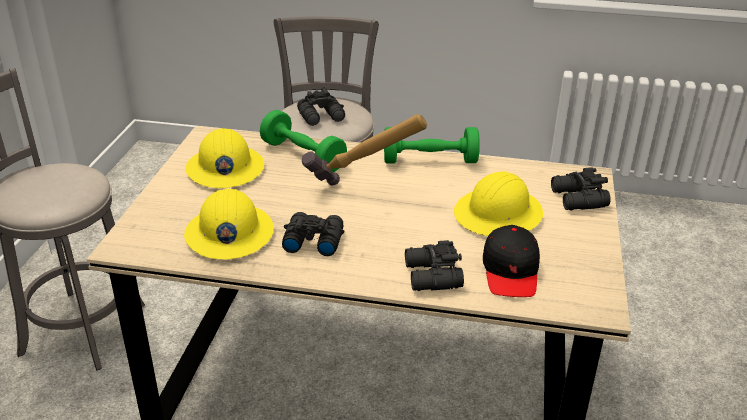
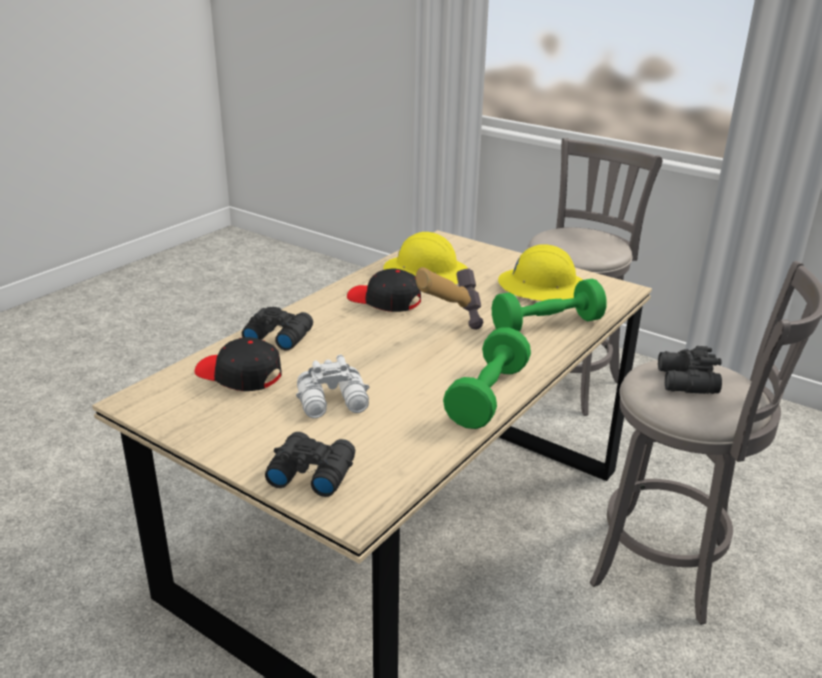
camera: 115 degrees right, 5 degrees down
(312, 240) = (384, 301): black binoculars -> black cap
(498, 214) = (334, 402): yellow hard hat -> white binoculars

